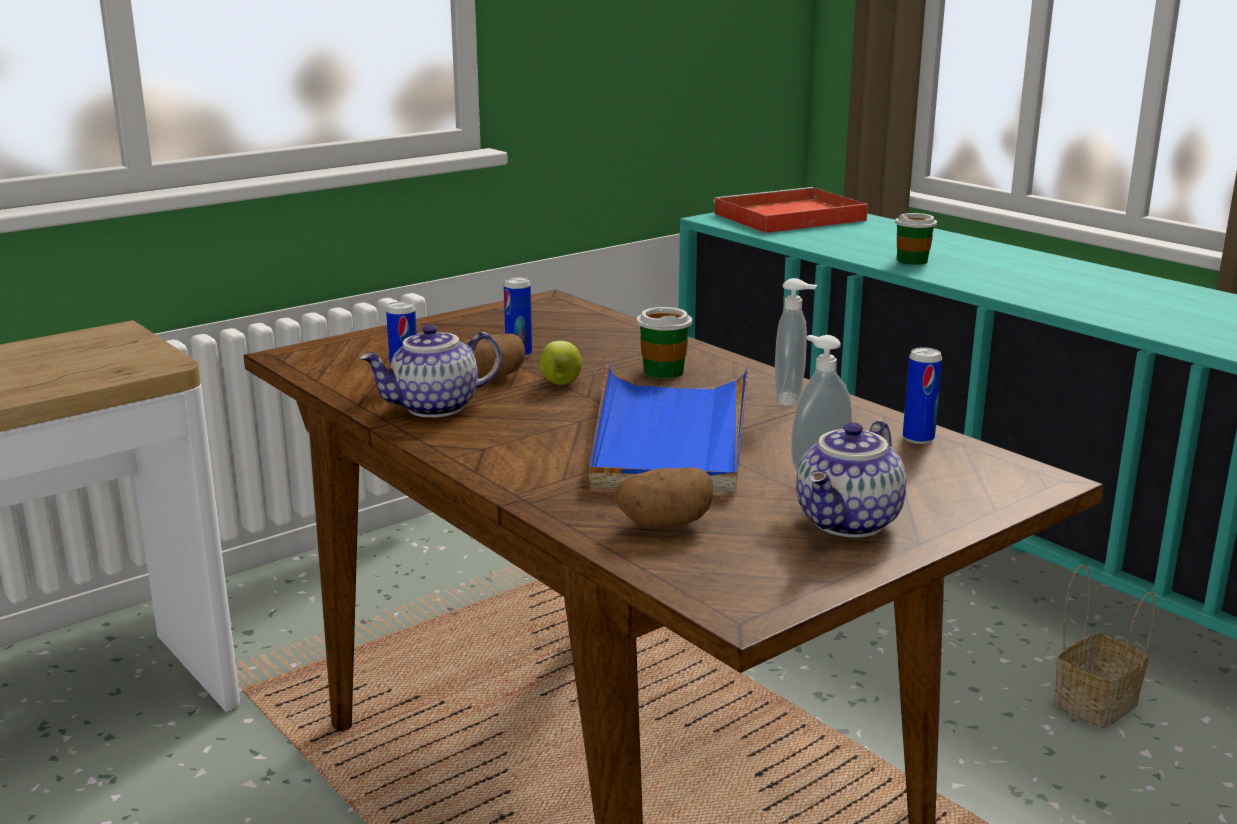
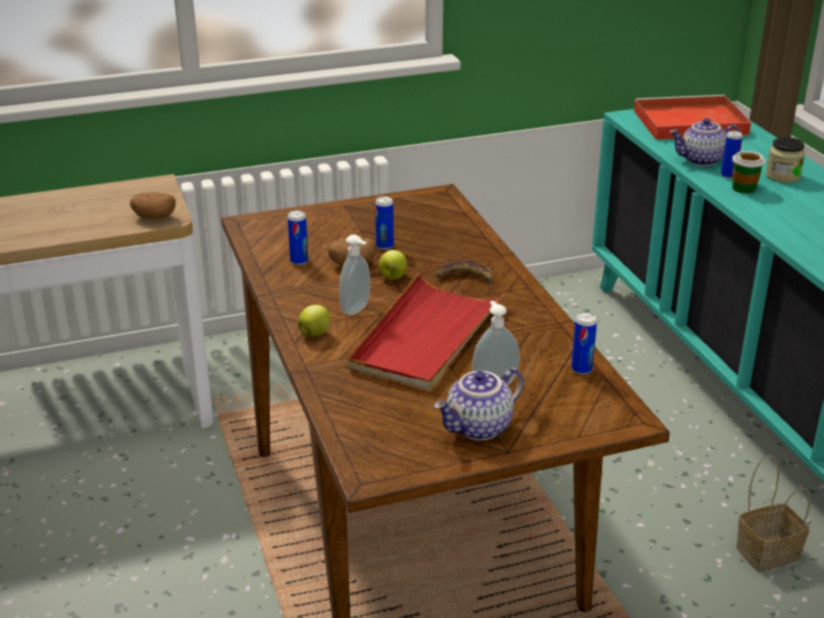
camera: 20 degrees right, 10 degrees up
(435, 408) = (303, 286): teapot -> teapot (701, 160)
(499, 456) = (315, 333): none -> apple
(663, 371) = (465, 278): cup -> banana
(664, 524) = (371, 406): potato -> potato (154, 218)
(670, 436) = (426, 337): blue tray -> red tray
(791, 399) = (528, 318): soap dispenser -> soap dispenser (357, 310)
(882, 253) = (728, 175): none -> can
(942, 247) = (782, 176): none -> jar

